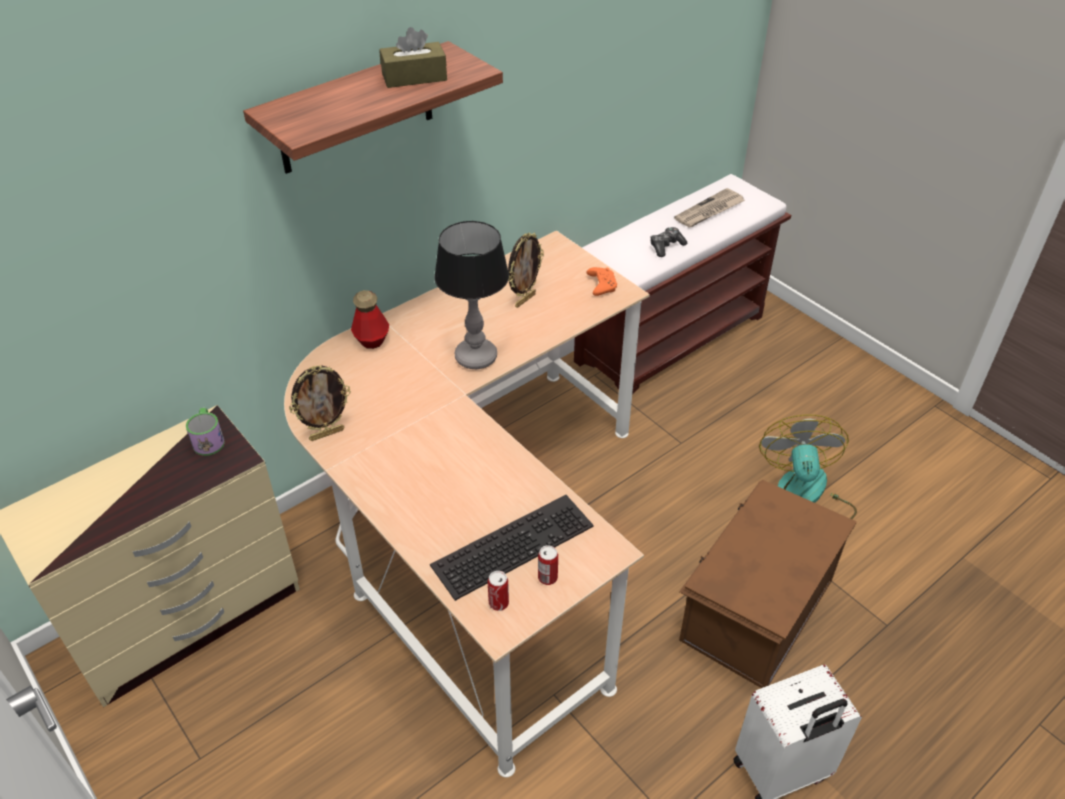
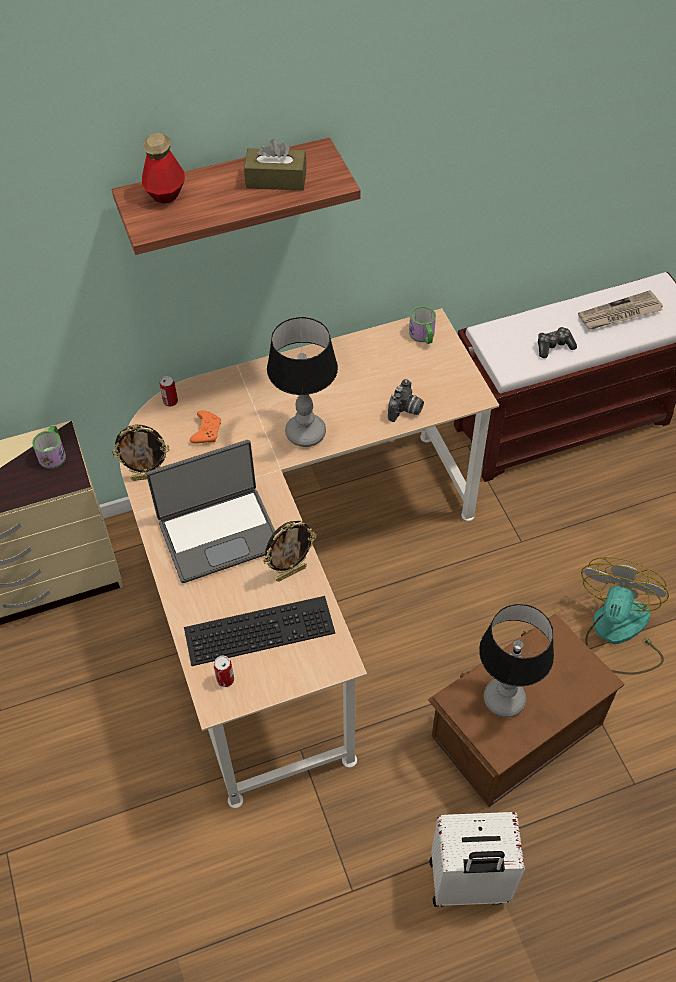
camera: 20 degrees right, 10 degrees up
(372, 340) = (221, 390): bottle -> bottle (165, 193)
(428, 467) = (219, 533): none -> laptop
(524, 300) = (376, 381): picture frame -> picture frame (291, 572)
(547, 577) = (275, 669): can -> can (170, 401)
(551, 255) = (423, 336): none -> mug
(565, 317) = (406, 411): none -> camera
(601, 285) = (456, 383): orange game controller -> orange game controller (206, 431)
(754, 567) = (503, 698): none -> table lamp

